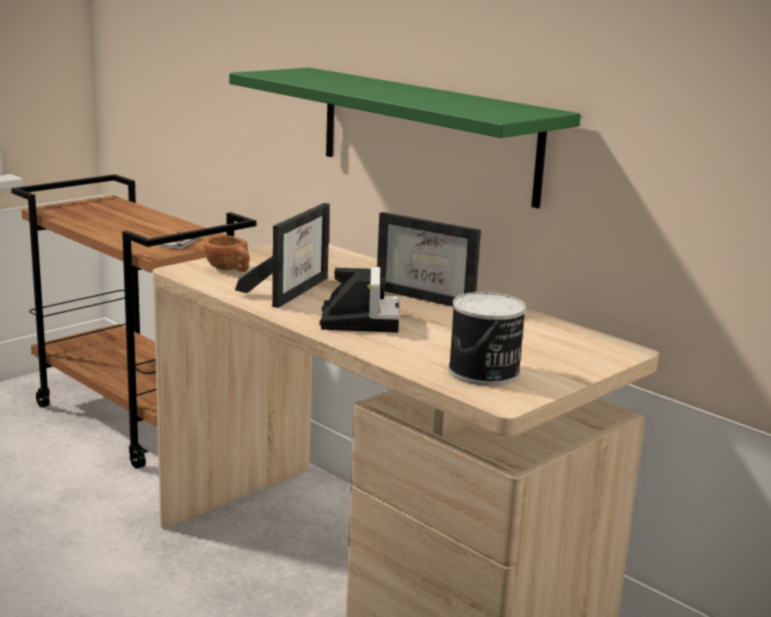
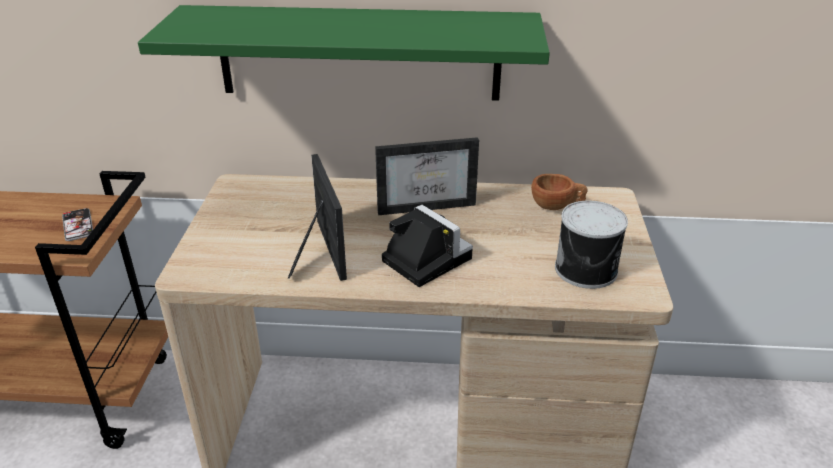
camera: 40 degrees left, 15 degrees up
(230, 270) = (229, 251): brown cup -> brown cup (557, 206)

